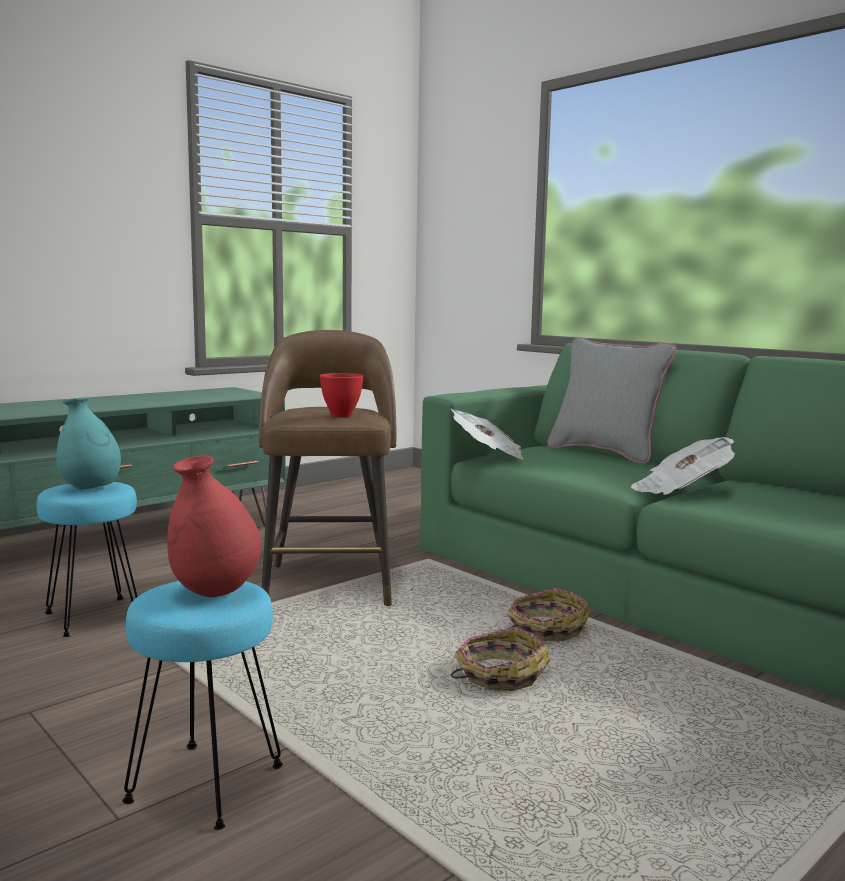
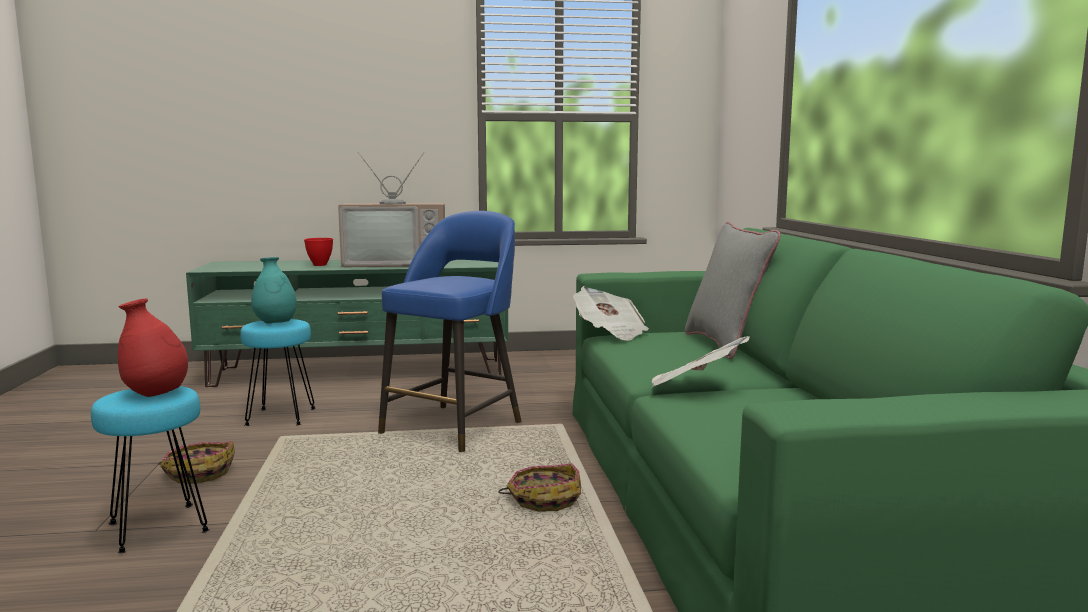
camera: 35 degrees right, 0 degrees up
(140, 400) = (396, 263): none -> television
(329, 583) = (454, 426): brown stool -> blue stool
(342, 416) = (442, 284): red bowl -> red bowl (319, 265)
(498, 675) = (438, 521): basket -> basket (199, 472)

